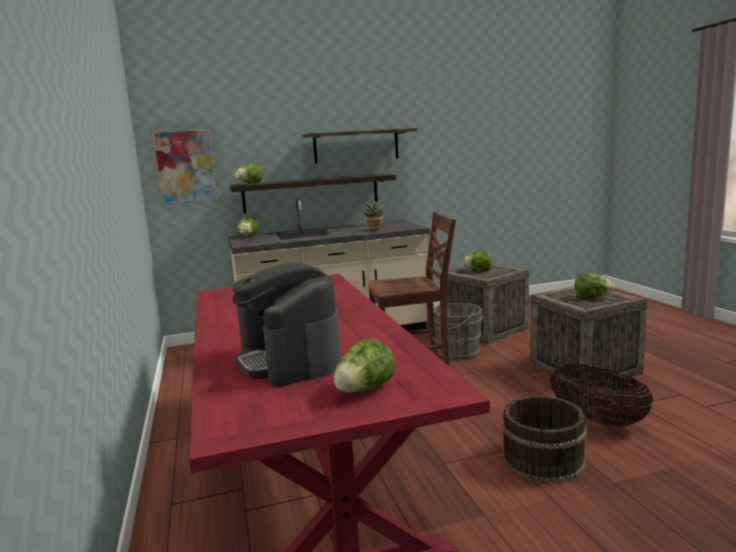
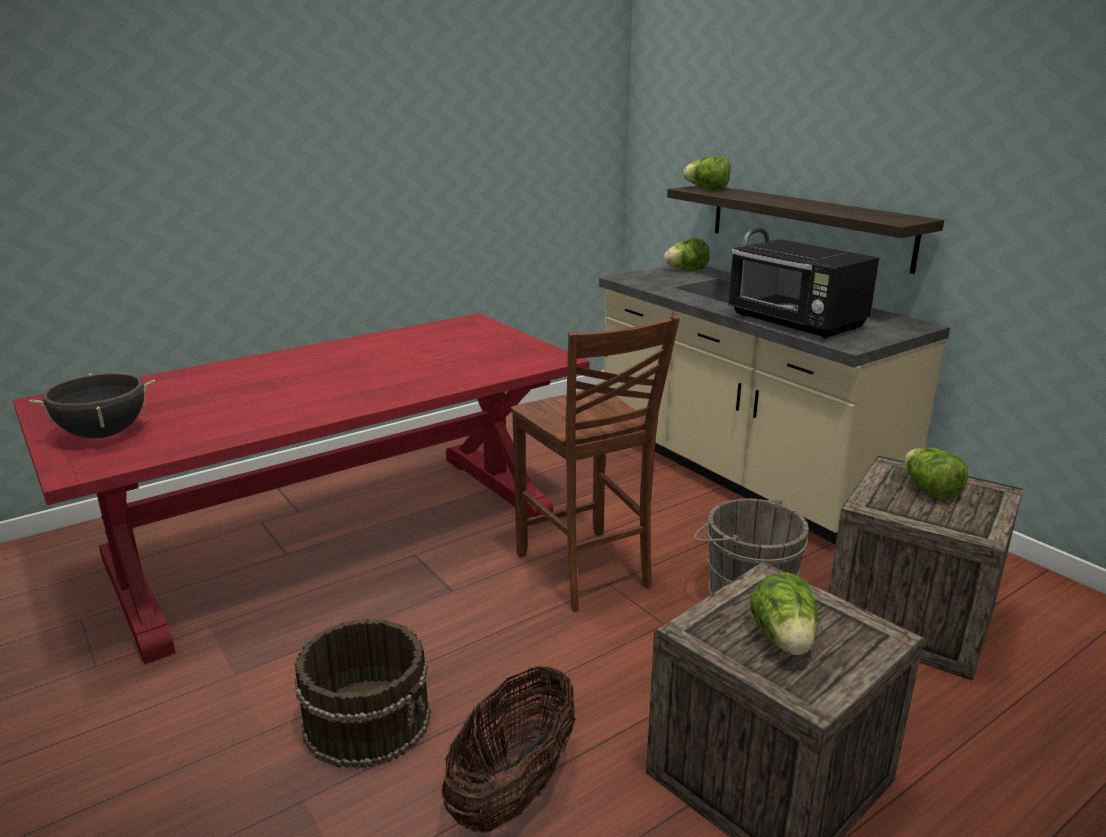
camera: 70 degrees right, 10 degrees up
(185, 166) = (667, 146): picture -> none
(289, 360) = (205, 393): coffee machine -> none
(356, 146) = (899, 151): shelf -> none
(364, 390) = (104, 434): lettuce -> black cooking pot
(375, 230) = (796, 323): potted plant -> black microwave

